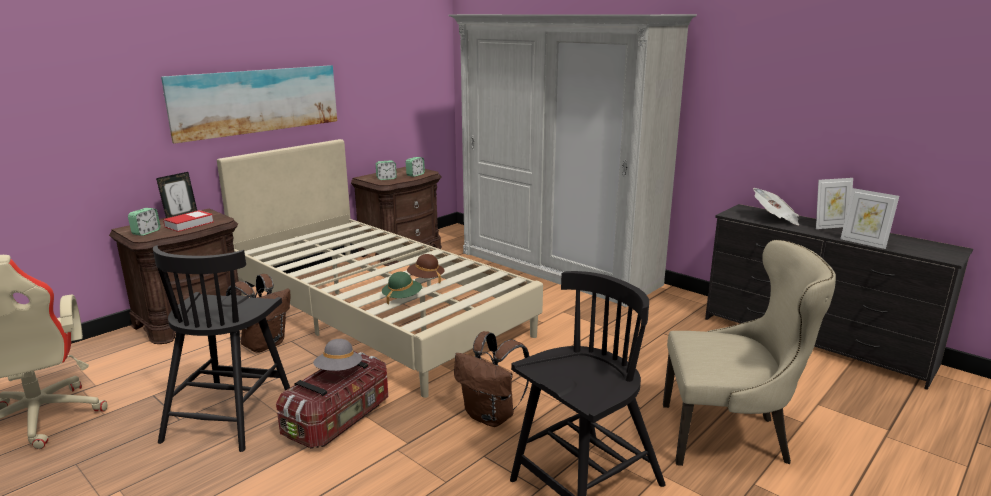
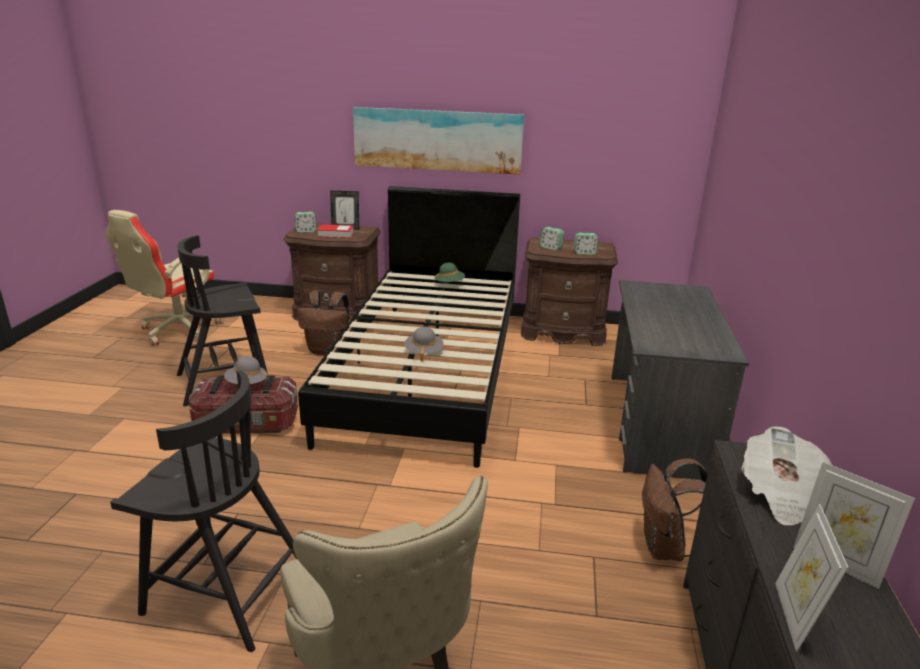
camera: 55 degrees right, 5 degrees up
(378, 313) = (427, 370): beige bed -> black bed
(402, 298) = (371, 356): green hat -> green hat (449, 283)
(426, 279) = (423, 352): brown hat -> grey hat
(492, 416) = (303, 494): brown backpack -> brown backpack (666, 549)
(556, 269) = (657, 424): white wardrobe -> grey desk

